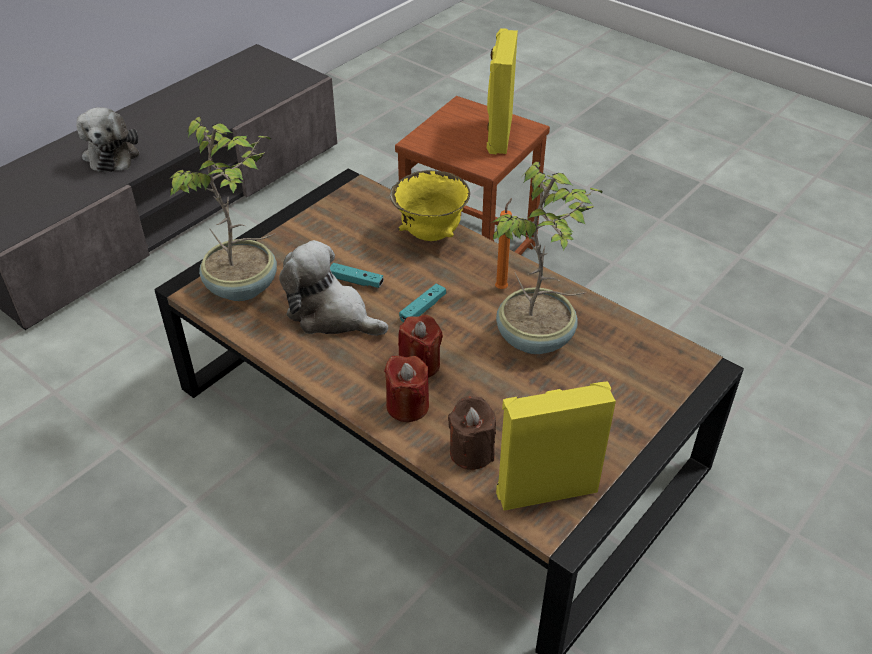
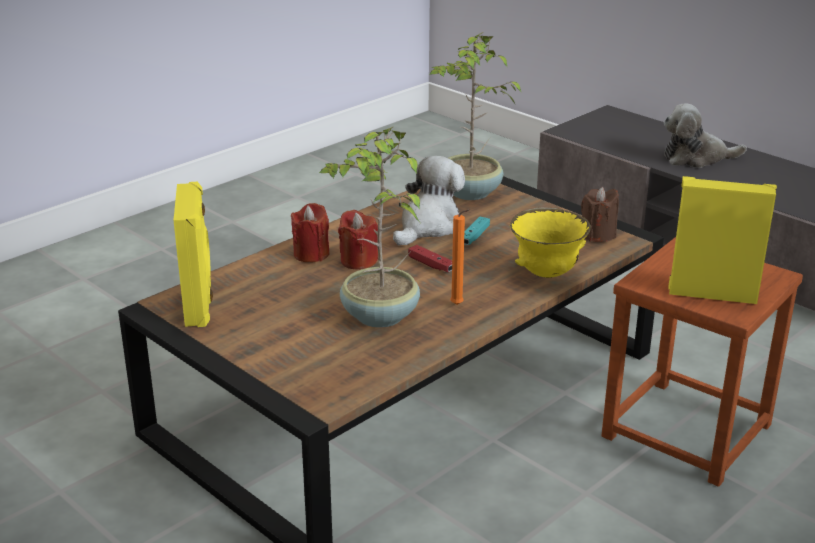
camera: 95 degrees right, 15 degrees down
(423, 309) = (431, 265): turquoise game controller -> red game controller
(471, 452) = (252, 277): brown candle -> brown candle (597, 235)

